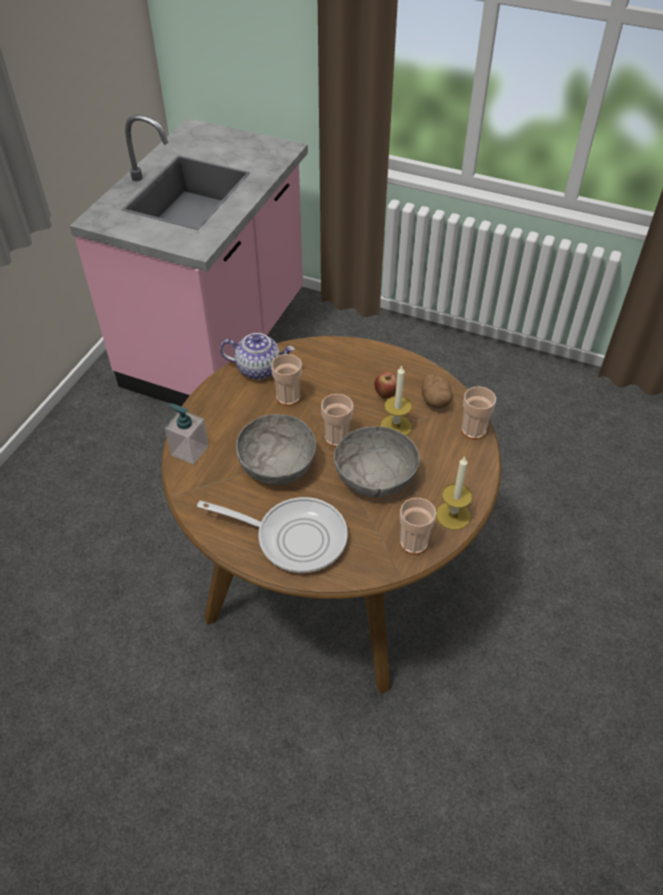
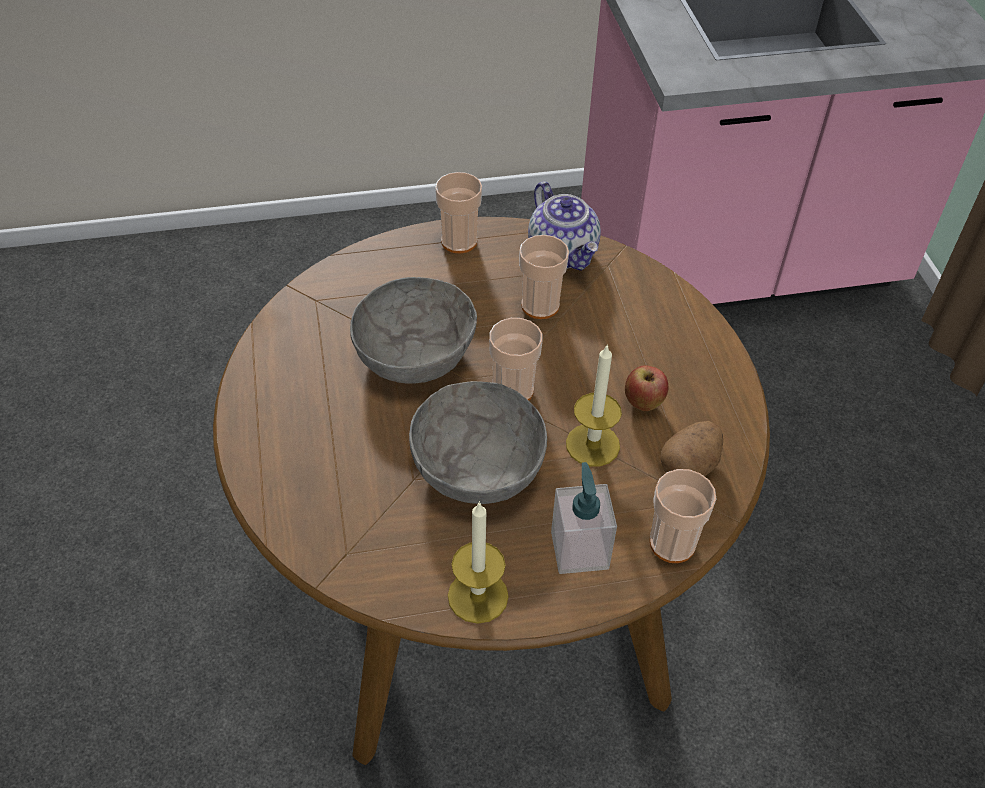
camera: 55 degrees right, 0 degrees up
(189, 450) = (370, 264): soap dispenser -> soap dispenser (579, 550)
(294, 537) = (306, 432): frying pan -> none
(413, 543) = (390, 570): cup -> cup (459, 241)

